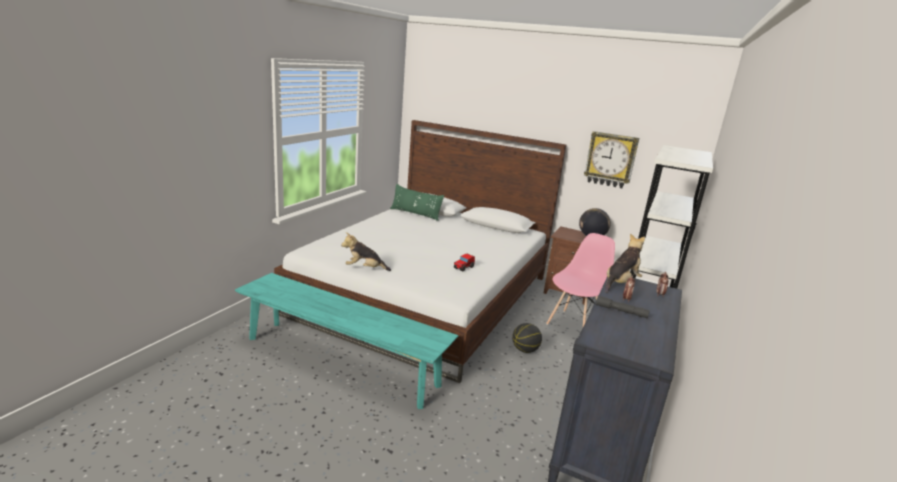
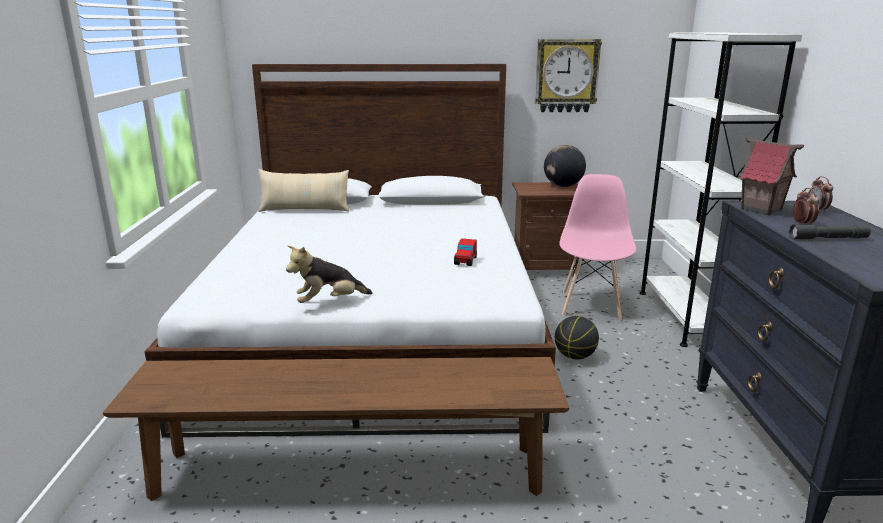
camera: 25 degrees left, 0 degrees up
(341, 361) = (349, 472): turquoise bench -> brown bench
(415, 214) = (305, 210): green pillow -> beige pillow
(620, 283) = (761, 209): plush toy -> toy house

